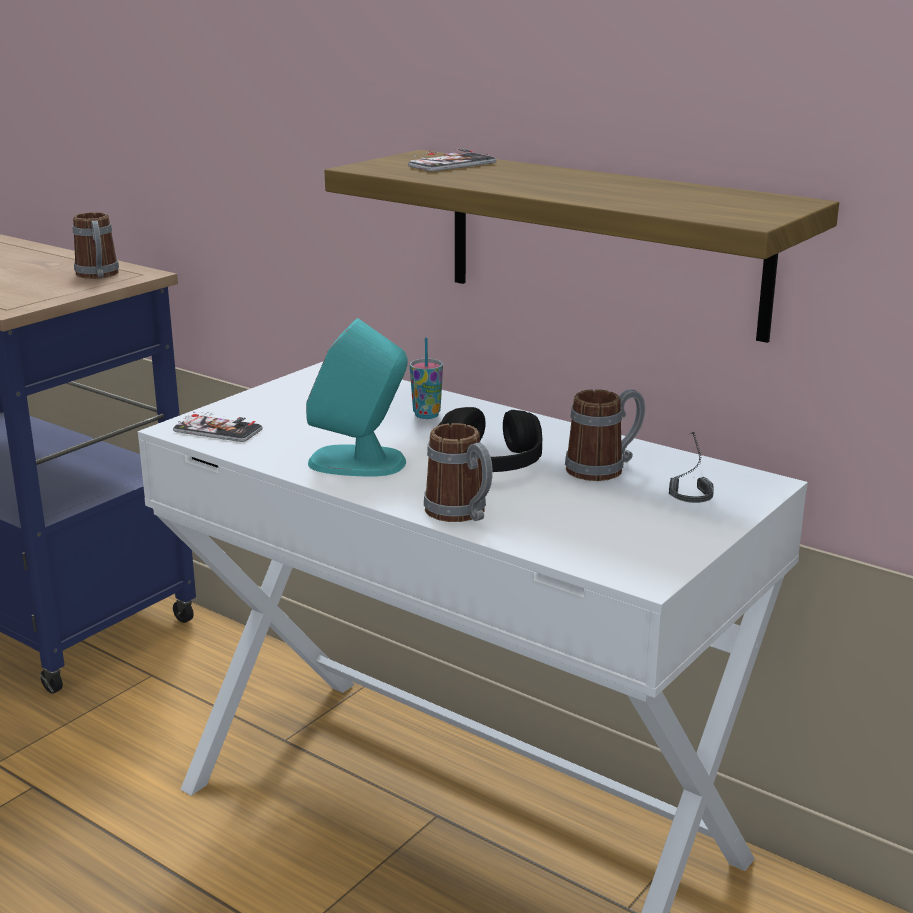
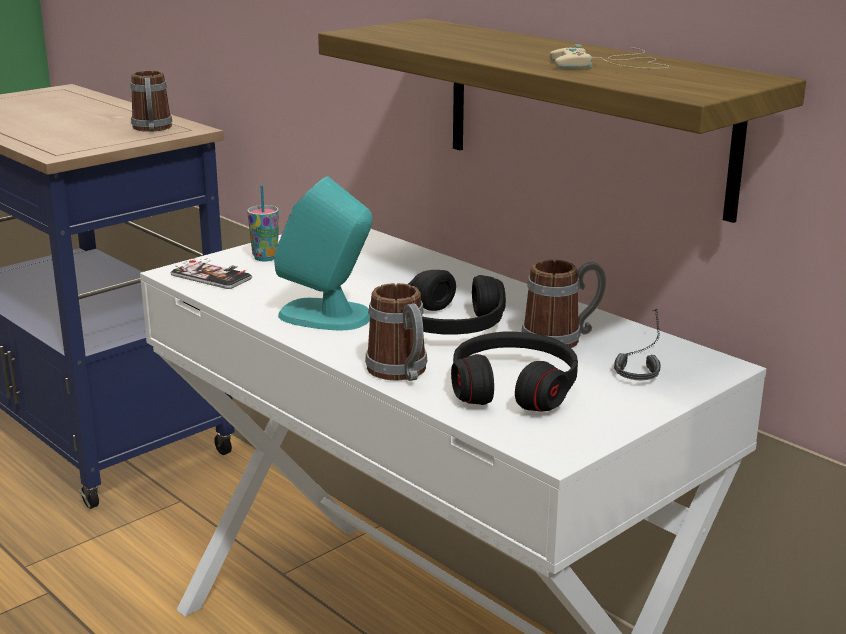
camera: 10 degrees right, 0 degrees up
(426, 415) = (411, 275): cup -> cup (265, 258)
(452, 164) = (442, 32): phone -> none
(578, 519) = (513, 387): none -> black headphones
(652, 195) = (613, 66): none -> beige game controller

